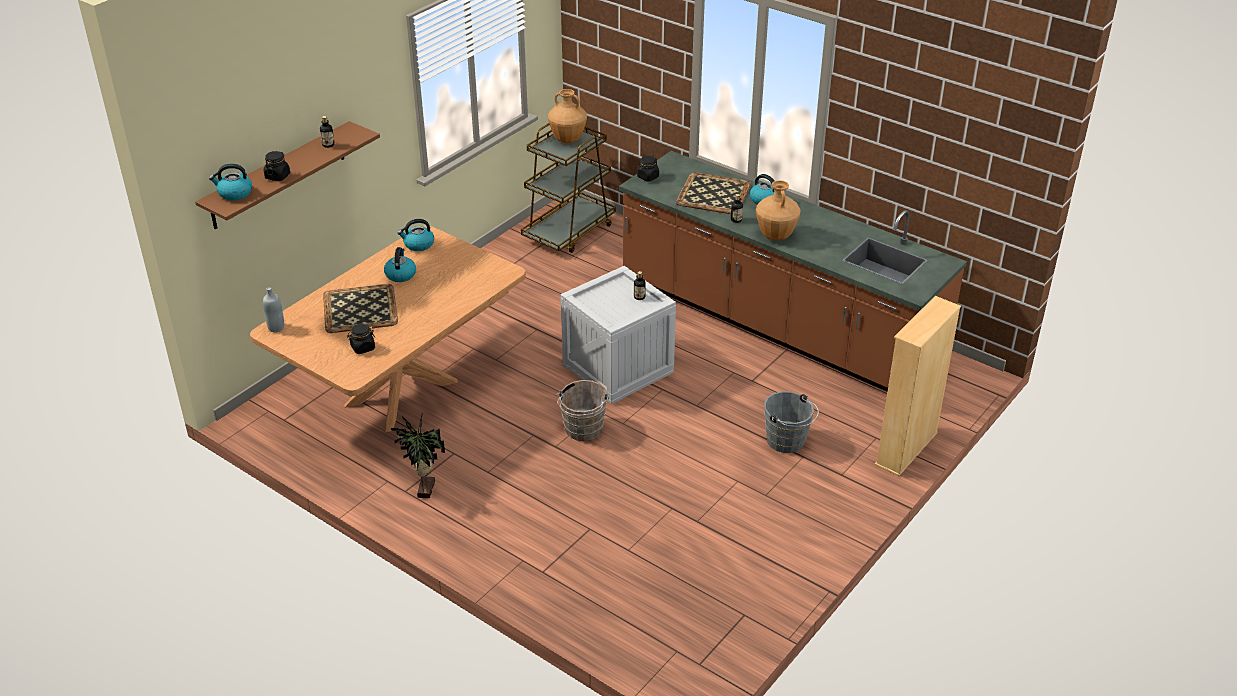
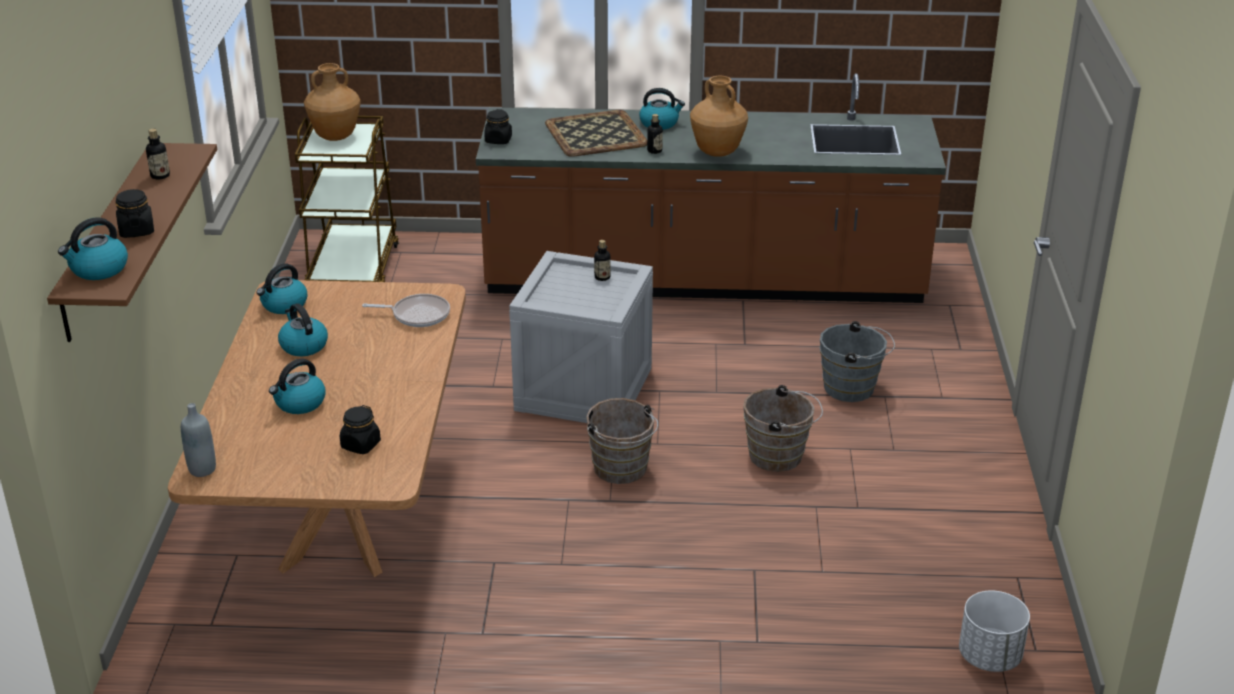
camera: 35 degrees left, 5 degrees down
(361, 309) = (299, 403): tray -> kettle
(424, 489) = (505, 620): potted plant -> none
(479, 280) = (417, 315): none -> frying pan
(666, 652) = (990, 656): none -> white planter
(687, 466) = (780, 457): none -> brown bucket
(906, 449) = (971, 348): beige bookcase -> none

